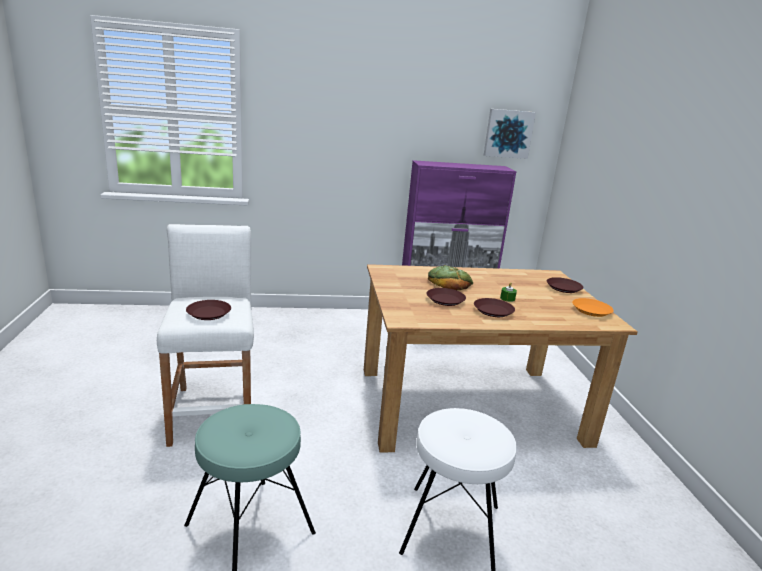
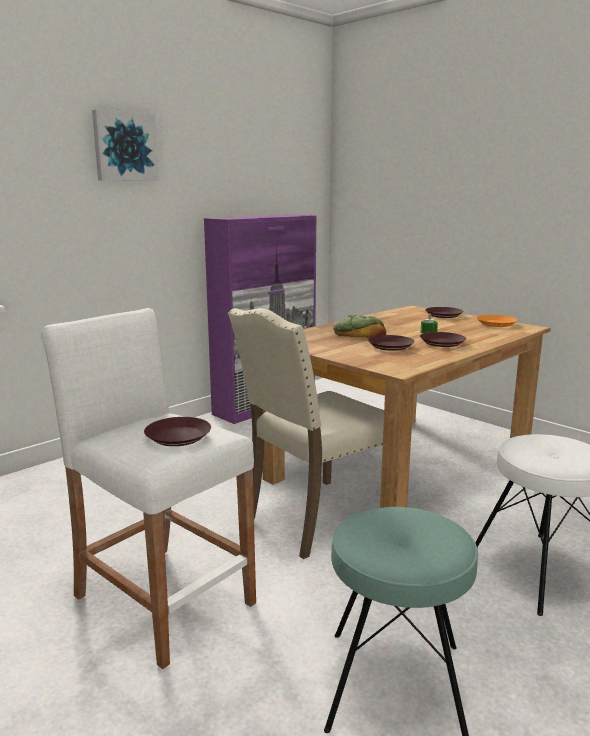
camera: 35 degrees left, 5 degrees down
(357, 410) = (316, 518): none -> beige chair
(508, 133) = (287, 177): picture -> picture (124, 147)

